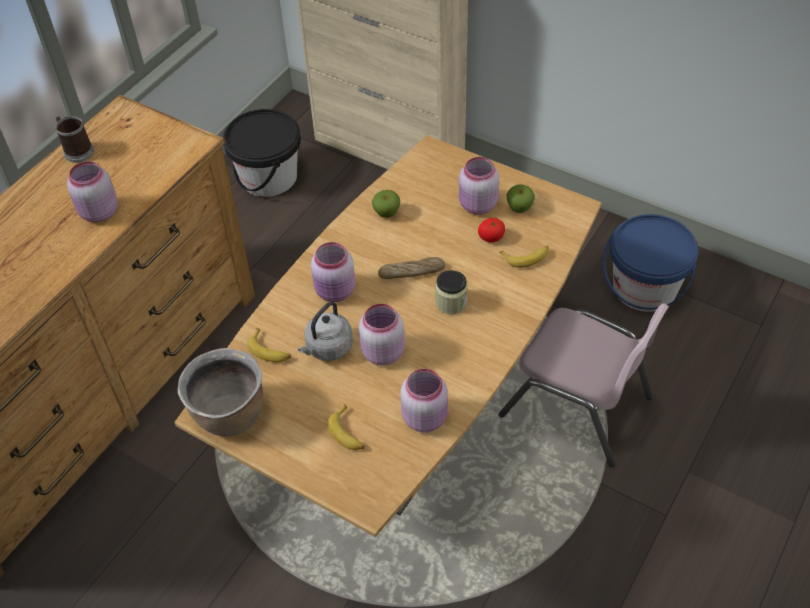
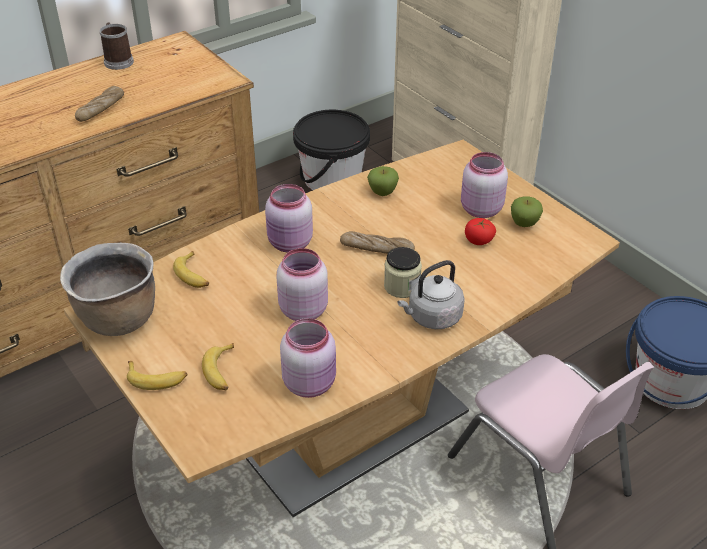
camera: 20 degrees right, 10 degrees down
(98, 212) = (101, 109): pink jar -> bread
(327, 348) = (250, 290): grey kettle -> grey kettle (432, 317)
(526, 257) = (507, 269): banana -> banana (157, 379)

